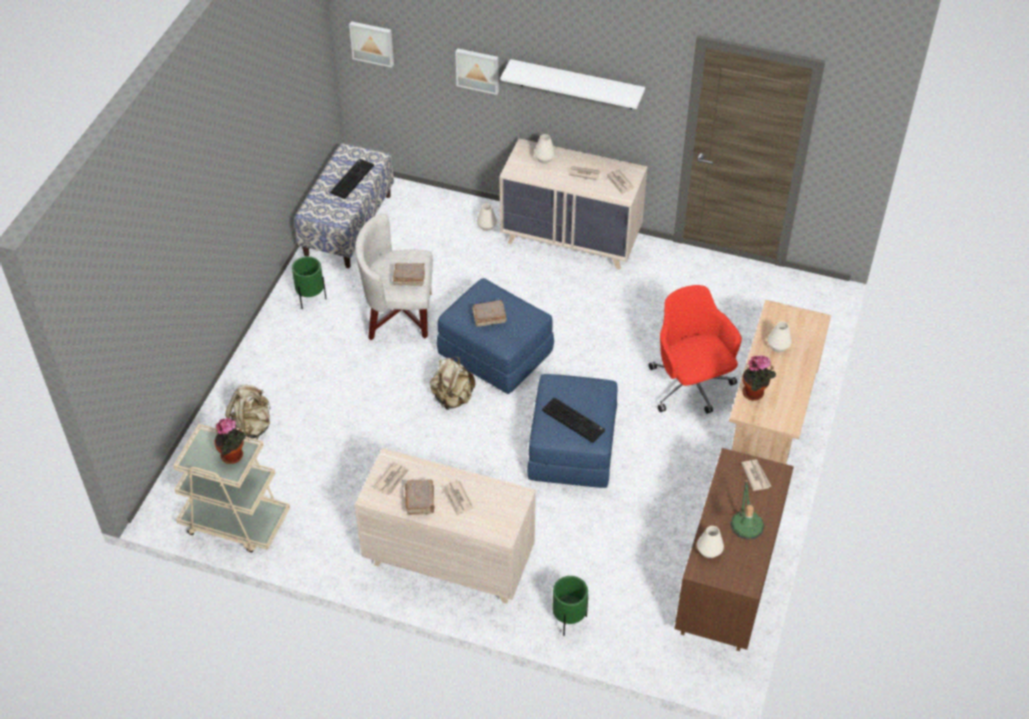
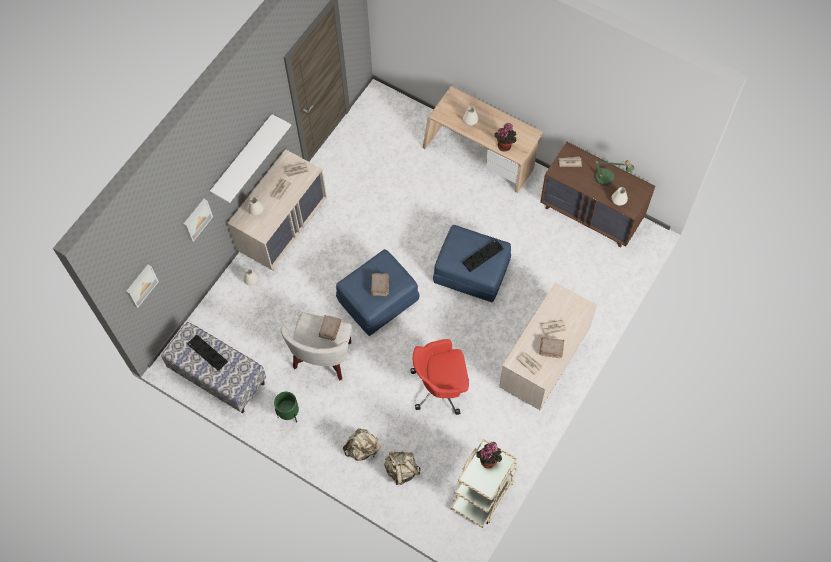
camera: 75 degrees left, 15 degrees up
(452, 398) = (410, 335): beige backpack -> beige backpack (362, 449)
(568, 620) = (600, 304): green planter -> none
(690, 386) = (438, 192): red office chair -> red office chair (441, 387)

